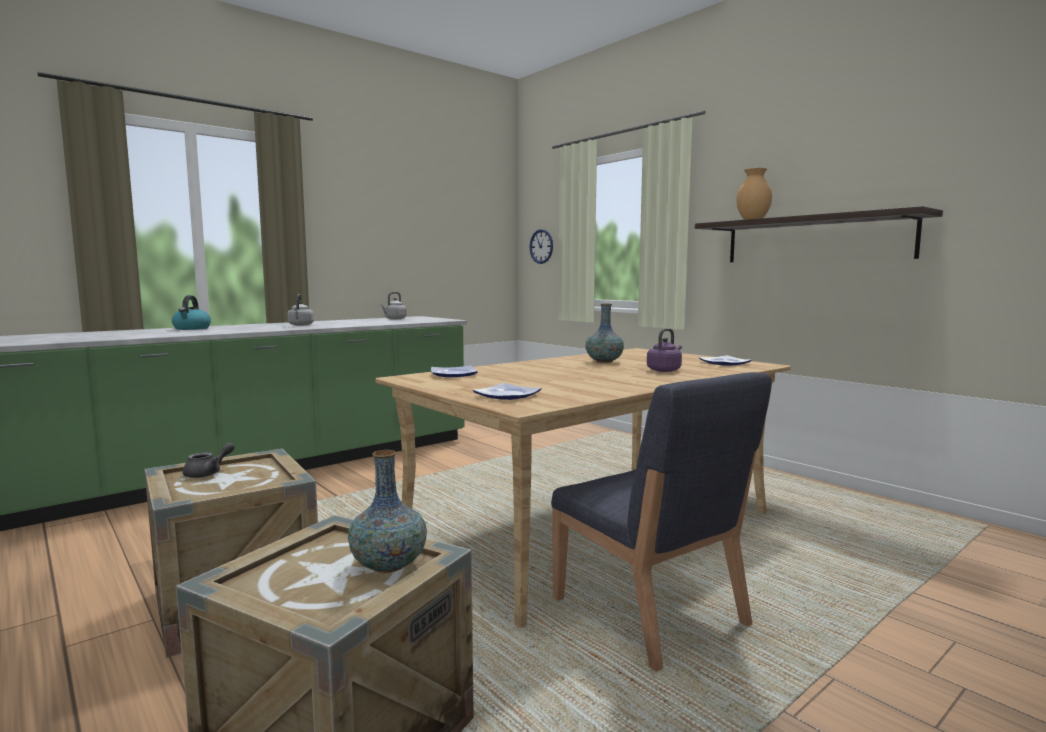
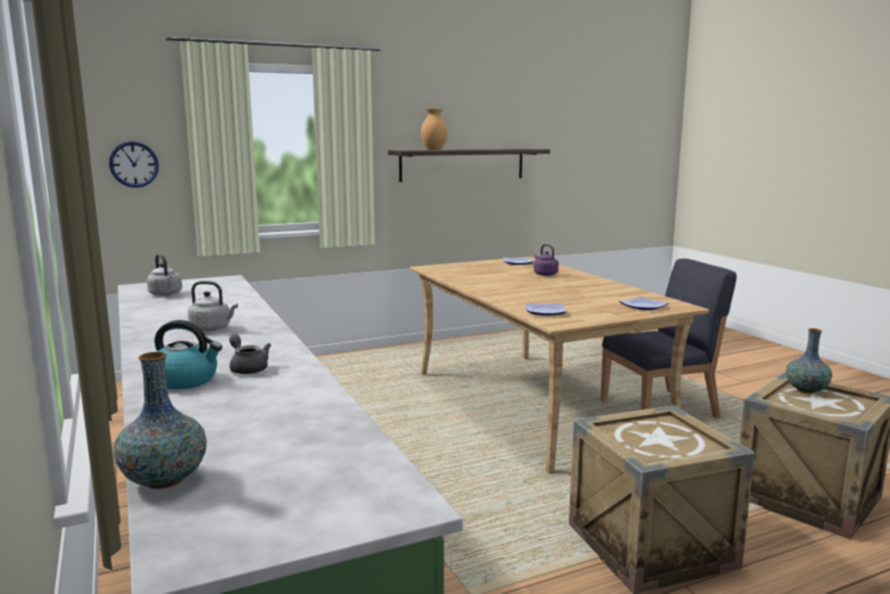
camera: 75 degrees left, 5 degrees up
(208, 473) = (645, 446): grey teapot -> grey teapot (247, 368)
(604, 361) = (493, 279): vase -> vase (164, 480)

